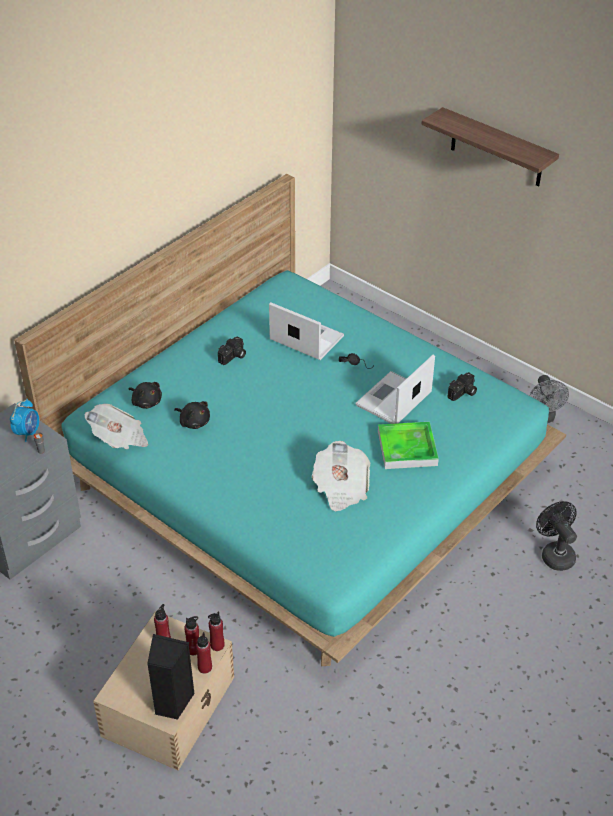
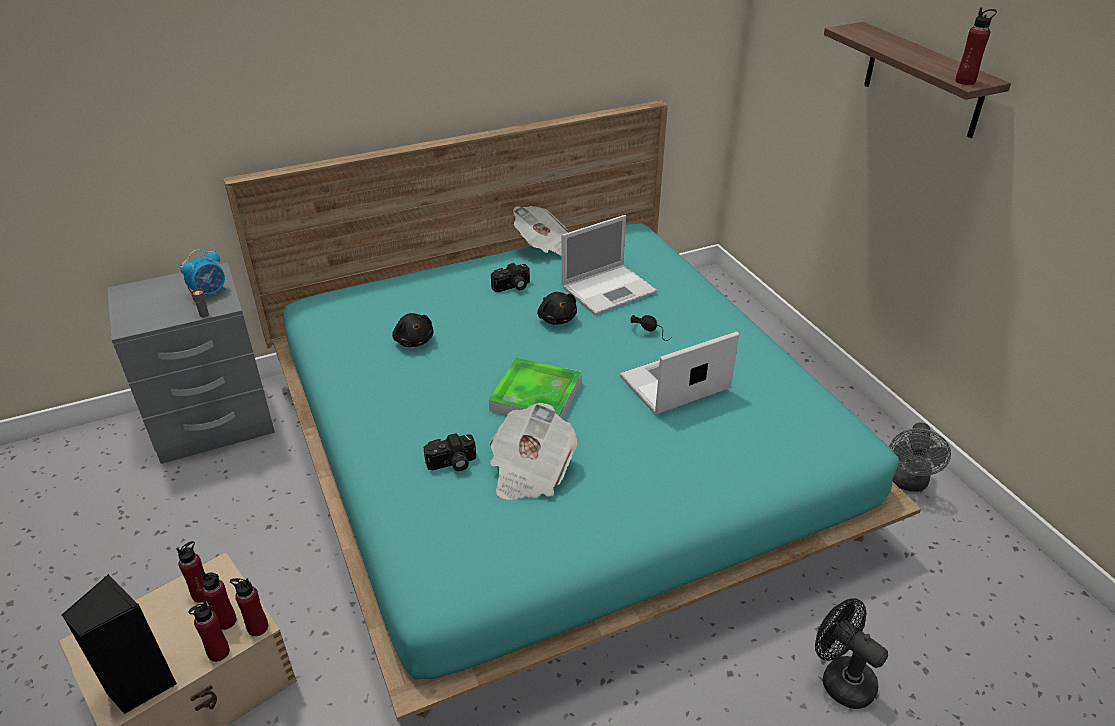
camera: 25 degrees right, 5 degrees down
(119, 439) = (319, 335): newspaper -> newspaper (545, 247)
(146, 402) = (381, 306): black plush toy -> black plush toy (556, 318)
(305, 338) = (610, 289): laptop -> laptop turned 90 degrees clockwise
(407, 448) = (653, 449): tray -> tray (536, 396)
(463, 393) = (775, 403): camera -> camera (452, 464)
(533, 159) = (965, 81): none -> red bottle
(554, 554) = (840, 679): black fan -> black fan turned 45 degrees counterclockwise

